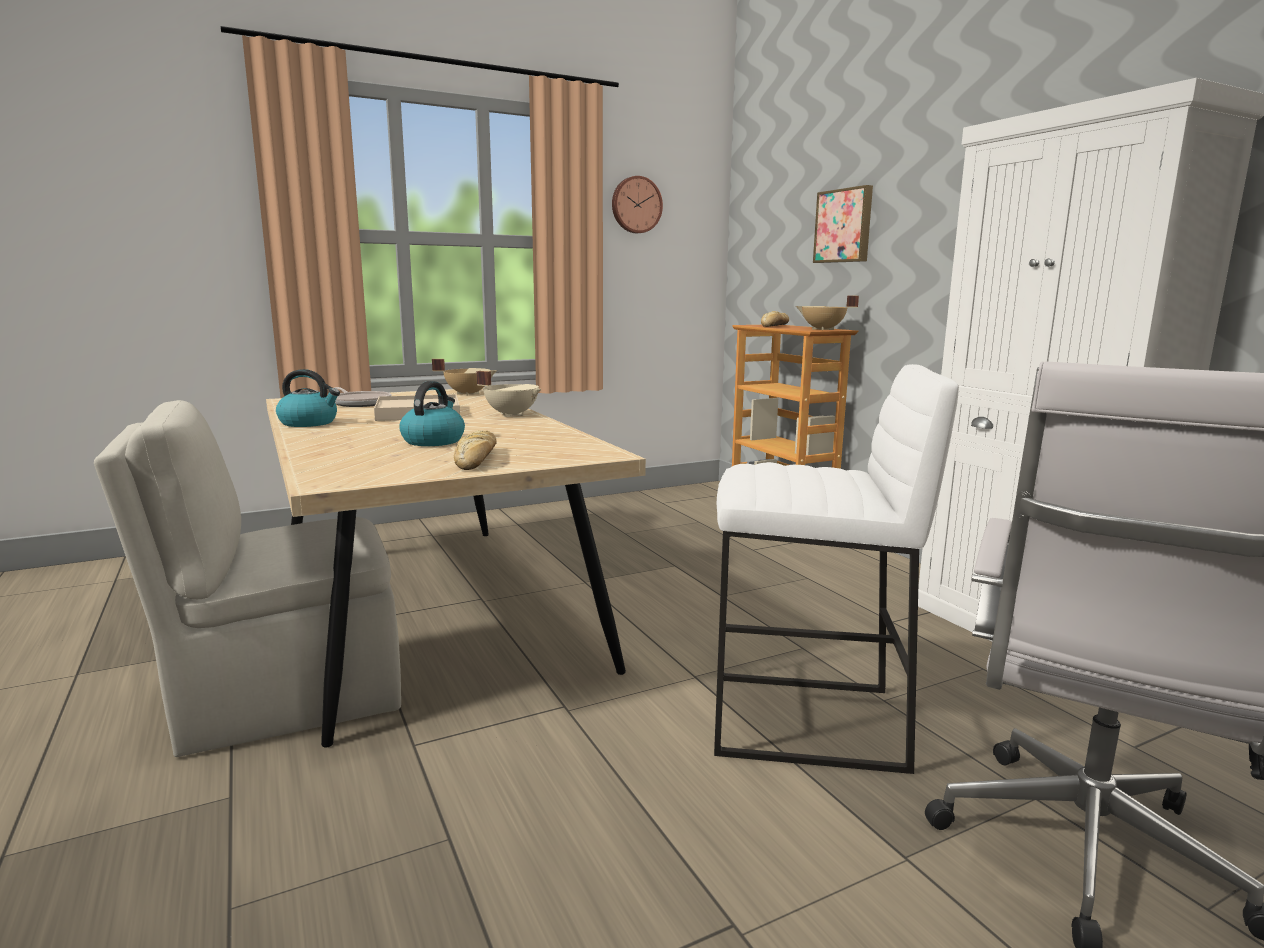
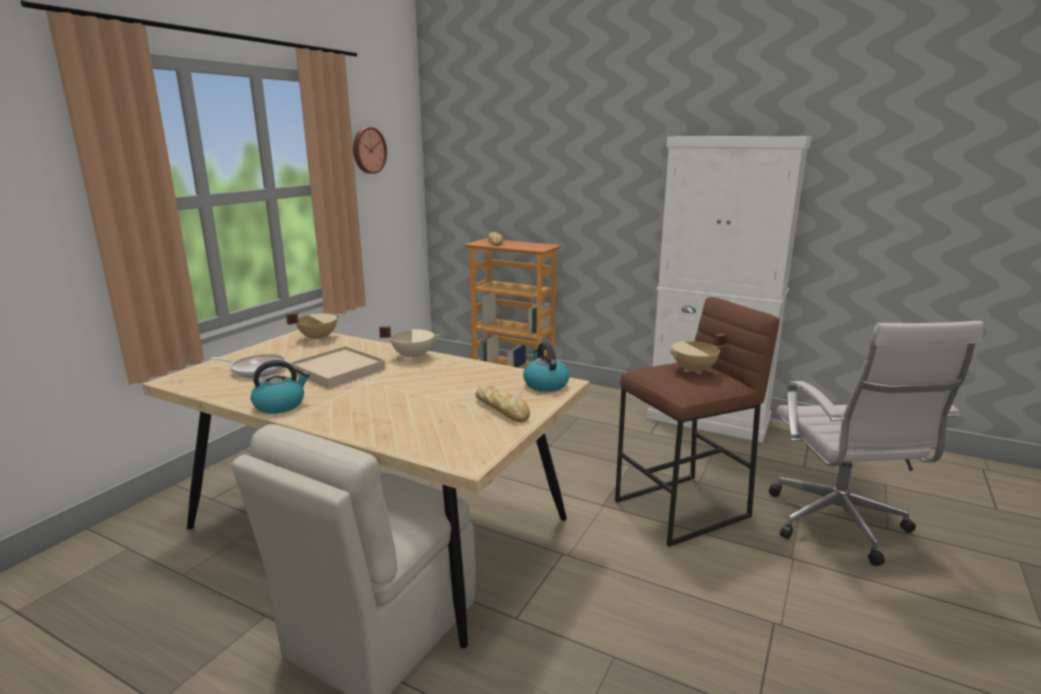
camera: 35 degrees left, 5 degrees up
(433, 441) = (430, 399): kettle -> kettle (545, 384)
(805, 722) = (682, 509): white stool -> brown stool
(823, 329) = (541, 246): beige cooking pot -> beige cooking pot (694, 370)
(844, 226) = (541, 172): picture -> none

